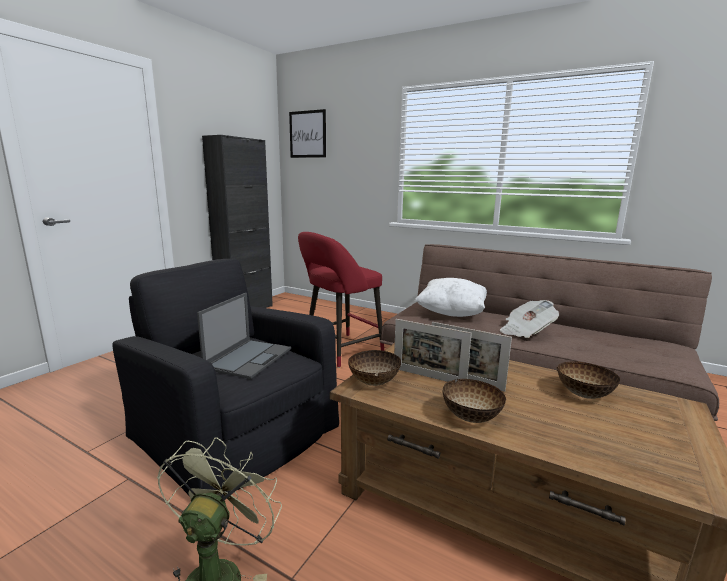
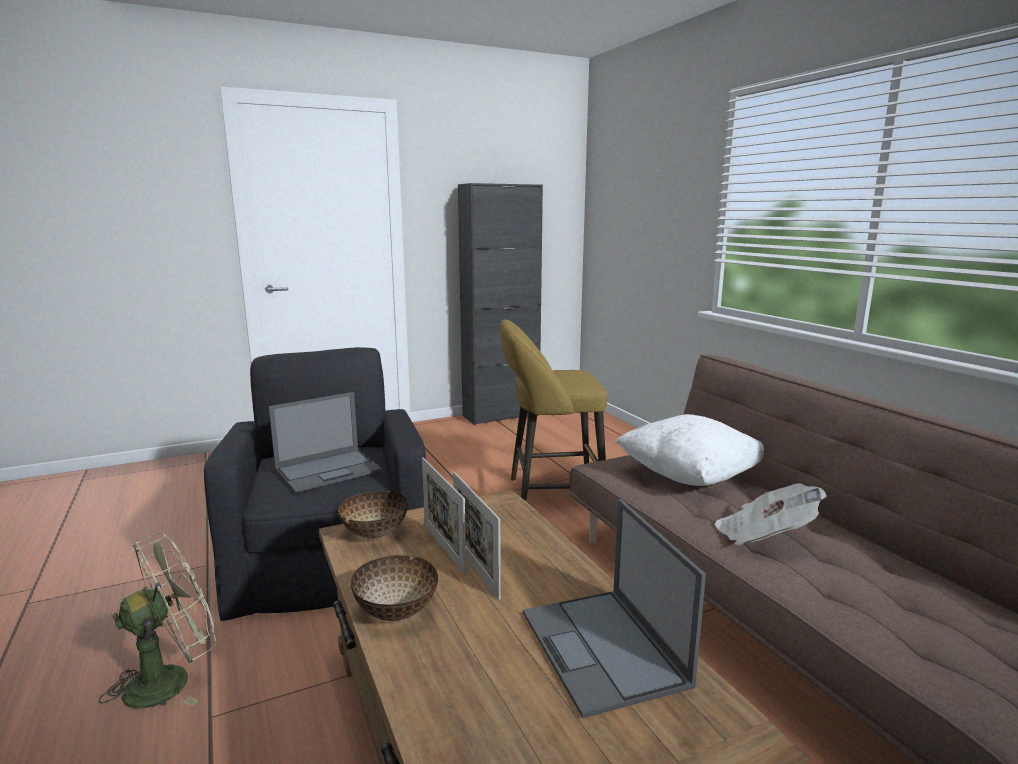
camera: 35 degrees right, 0 degrees up
(307, 134) = (614, 171): picture -> none
(339, 351) = (549, 496): red stool -> yellow stool
(584, 394) = (604, 649): bowl -> laptop

